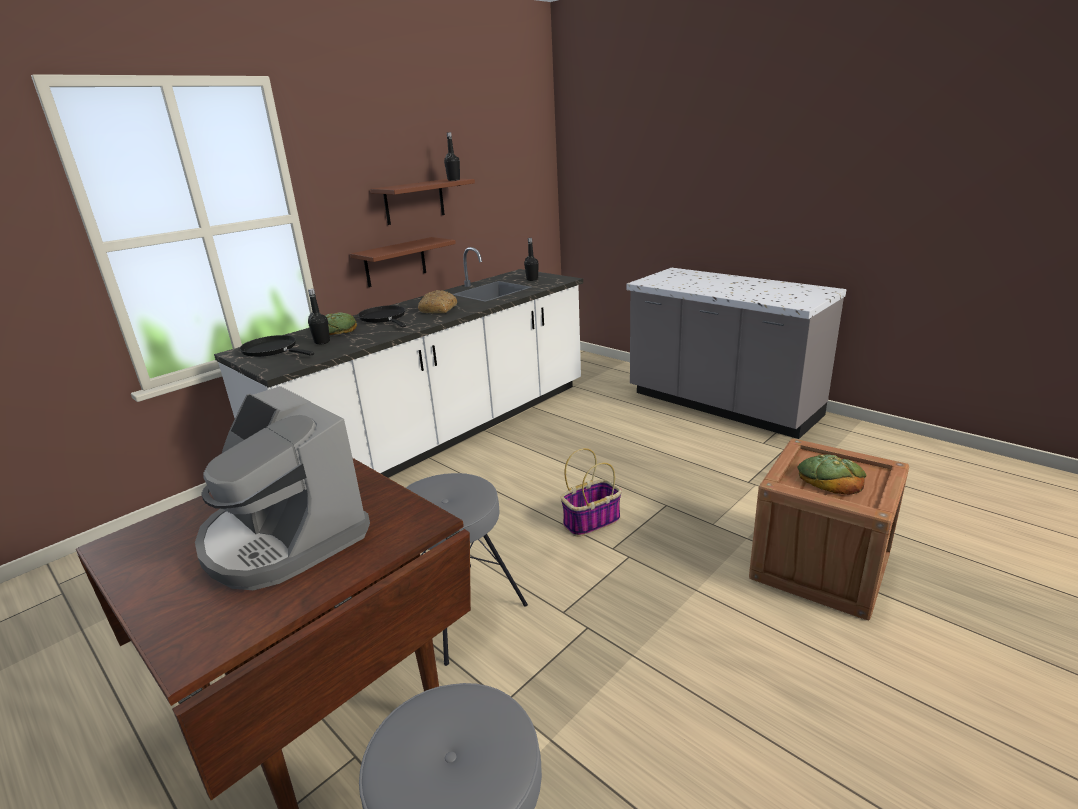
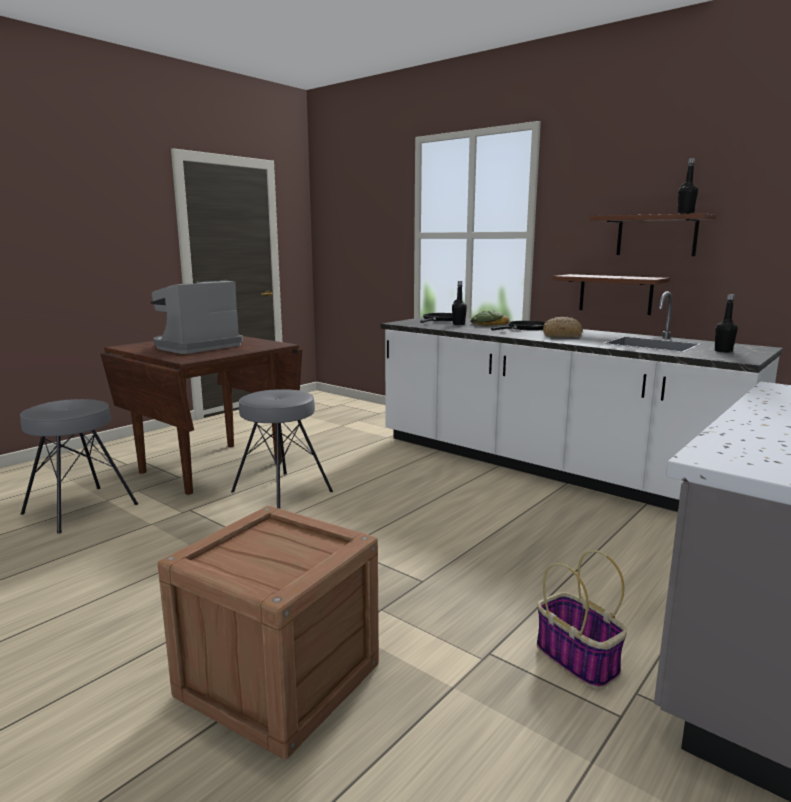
camera: 85 degrees right, 10 degrees down
(592, 521) = (390, 538): basket -> basket (578, 660)
(831, 478) = (271, 550): bread -> none

